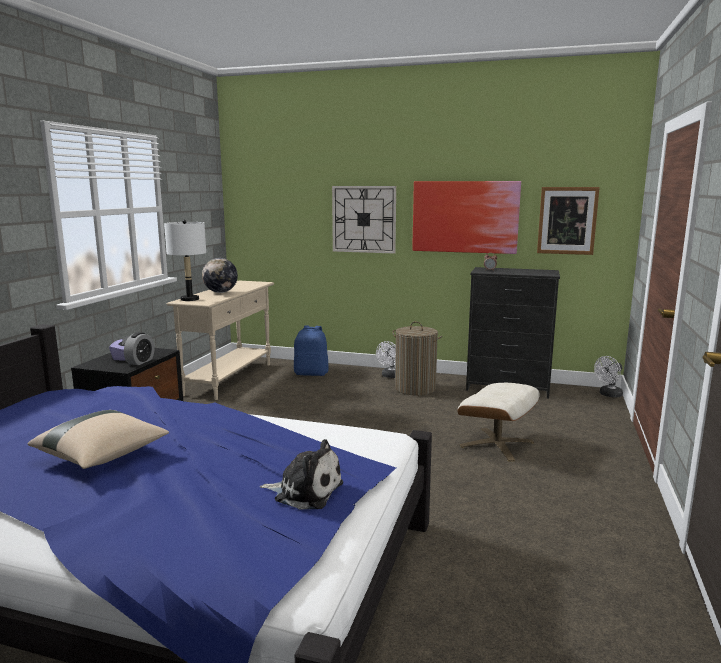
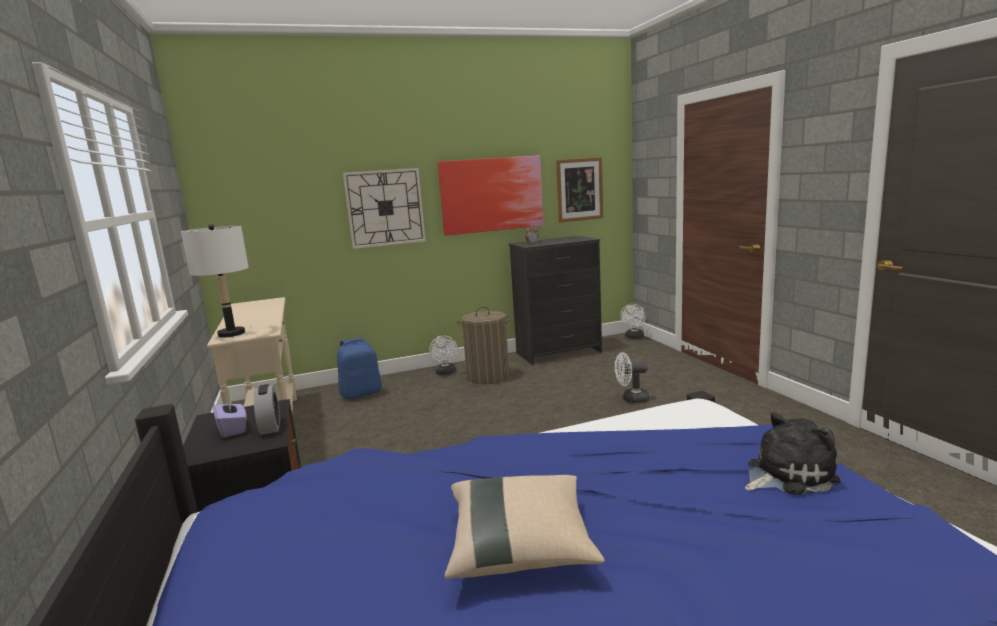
camera: 35 degrees left, 0 degrees up
(221, 292) = (250, 318): globe -> none
(497, 444) = (631, 399): beige ottoman -> white fan

